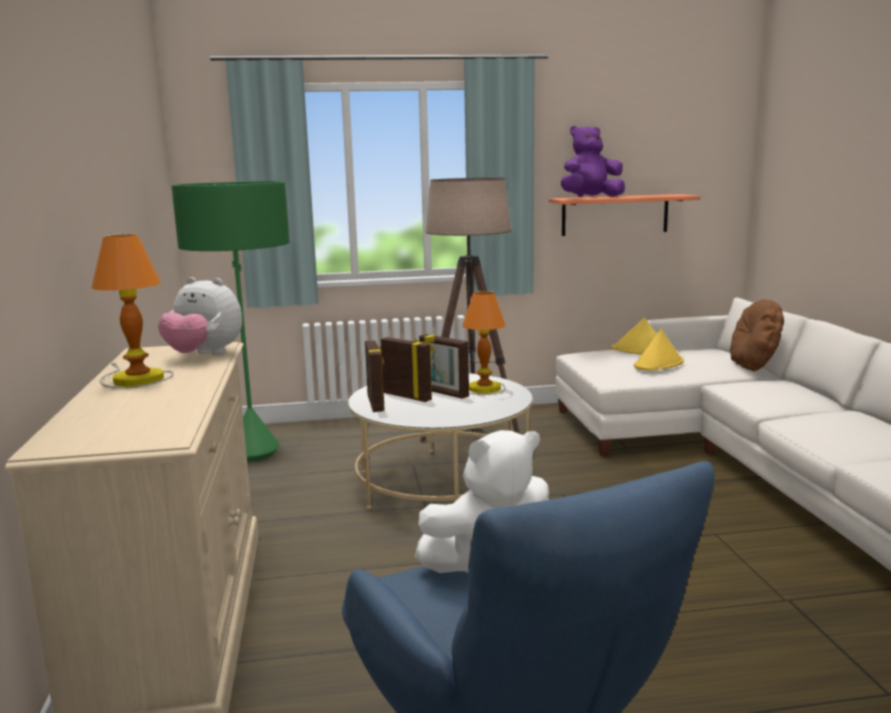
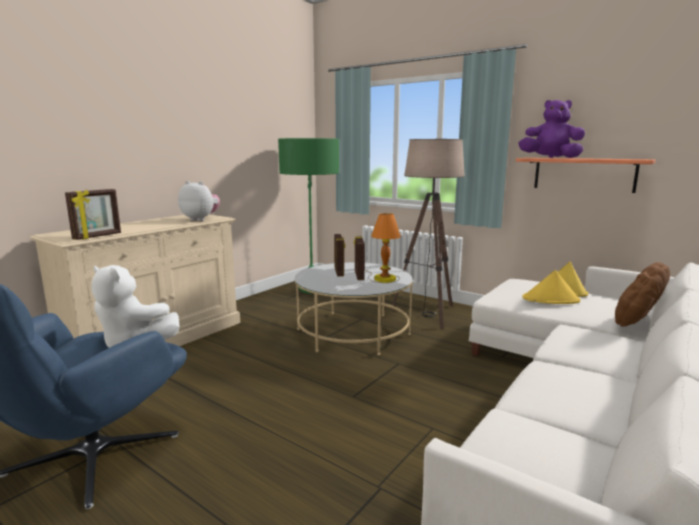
camera: 45 degrees right, 0 degrees up
(134, 379) = (151, 222): table lamp -> none
(204, 355) = (201, 219): plush toy -> plush toy turned 135 degrees clockwise
(376, 404) = (317, 271): picture frame -> picture frame (97, 236)

